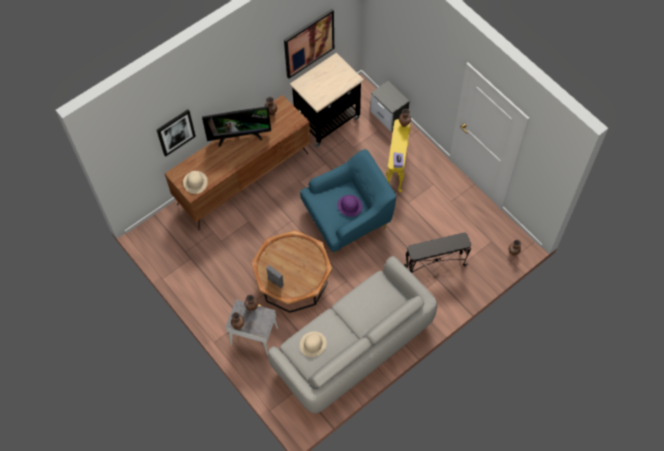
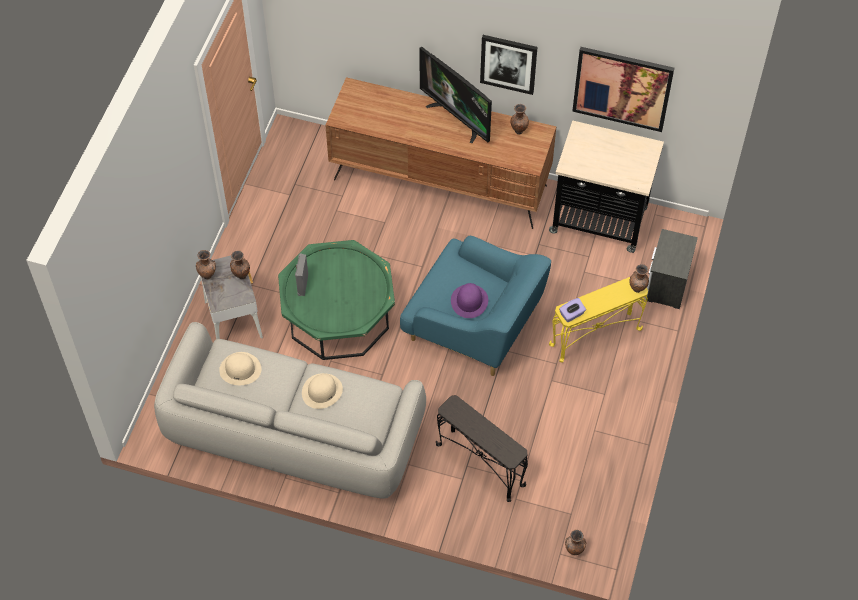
camera: 55 degrees right, 5 degrees down
(175, 132) = (379, 35): picture -> picture (508, 63)
(195, 182) = (357, 113): beige hat -> beige hat (322, 391)
(293, 280) = (338, 316): brown coffee table -> green coffee table

